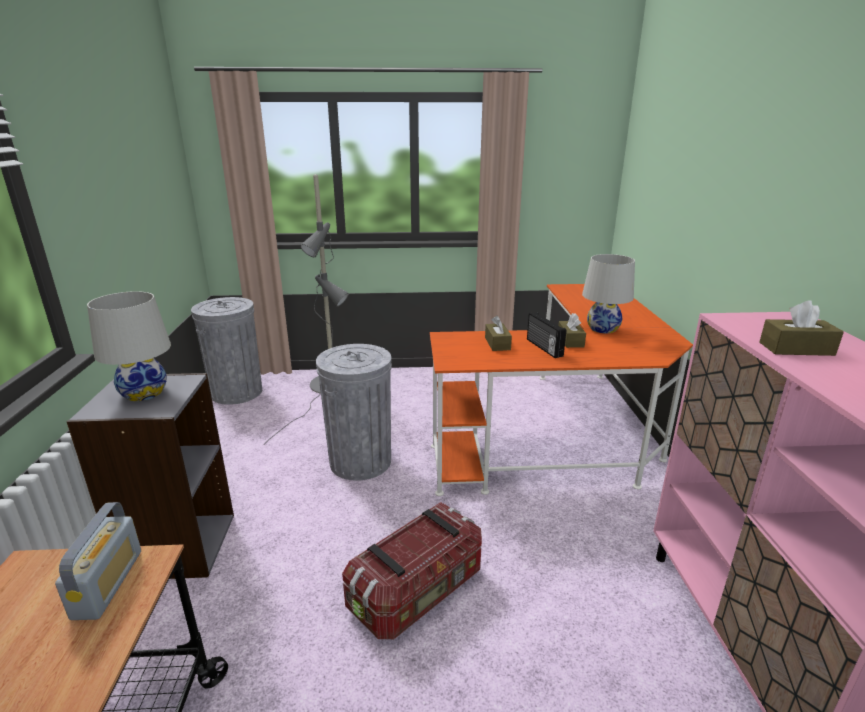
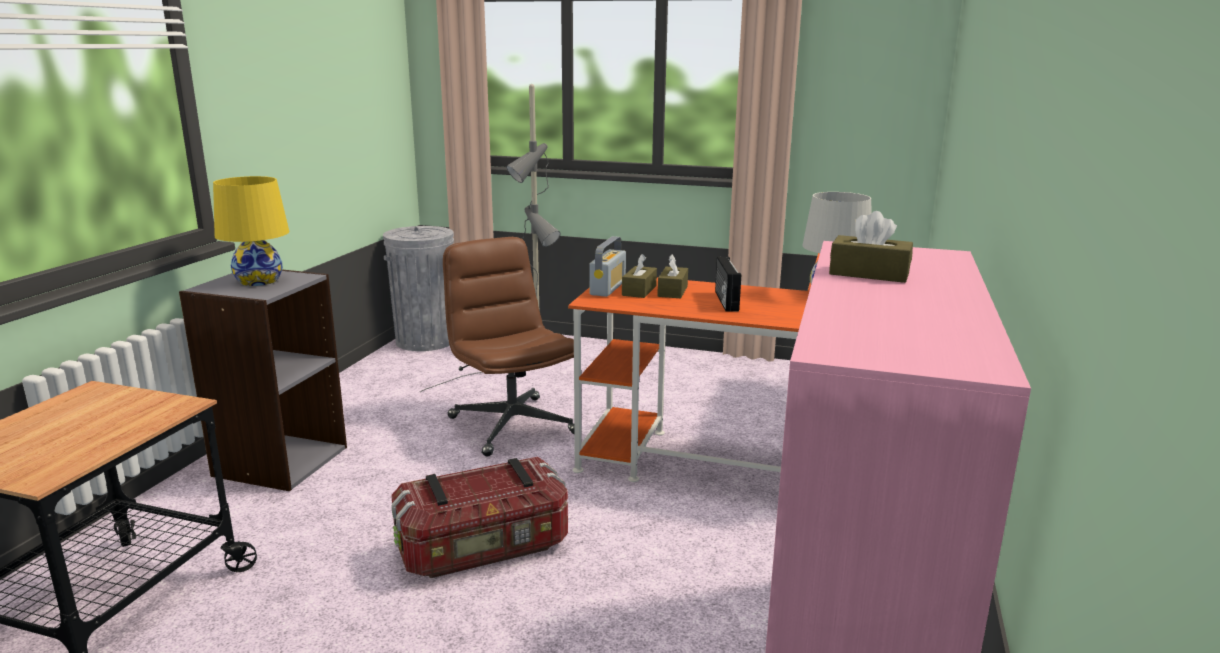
camera: 20 degrees right, 5 degrees down
(108, 583) = (140, 411): radio -> radio (608, 288)
(144, 393) = (259, 281): white table lamp -> yellow table lamp
(360, 461) = (511, 425): grey trash can -> brown office chair
(570, 340) = (770, 299): brown tissue box -> brown tissue box (639, 290)

